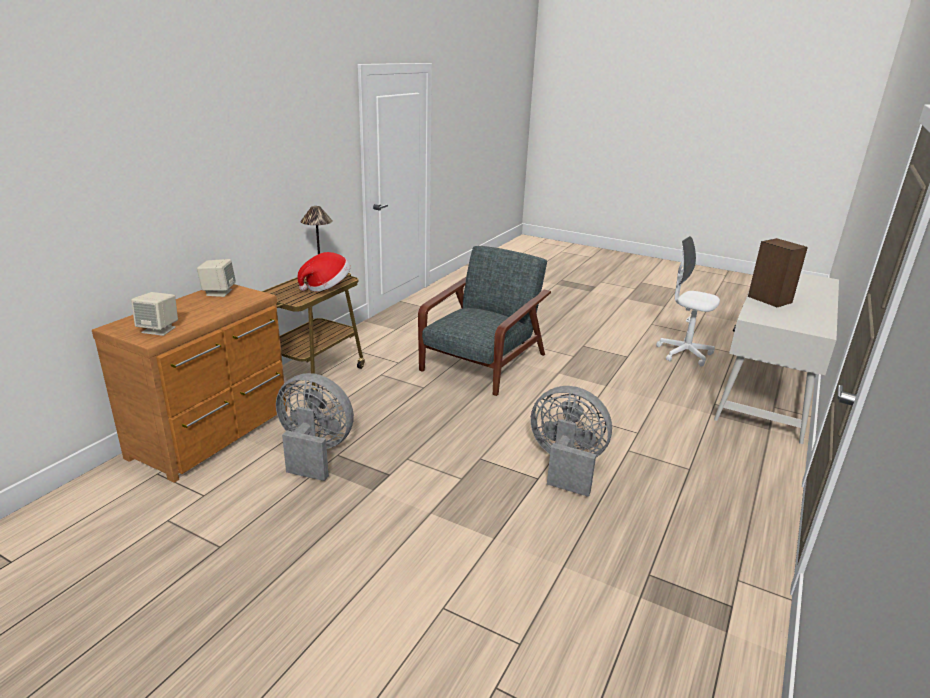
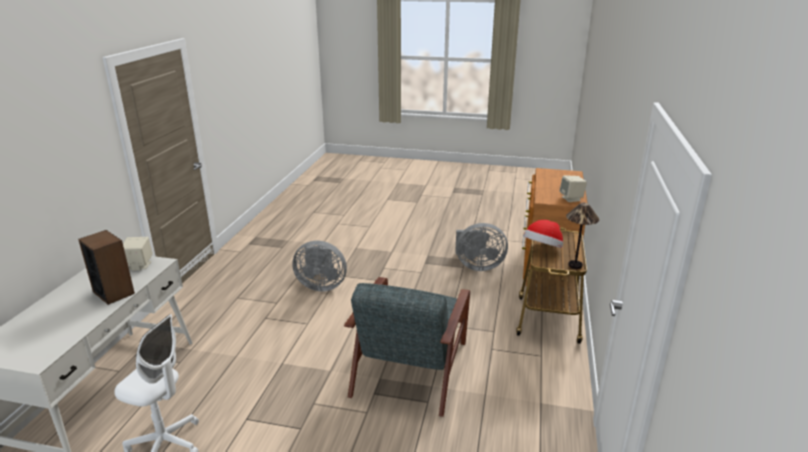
camera: 165 degrees right, 0 degrees up
(159, 330) = (550, 175): beige speaker -> beige speaker (139, 265)

